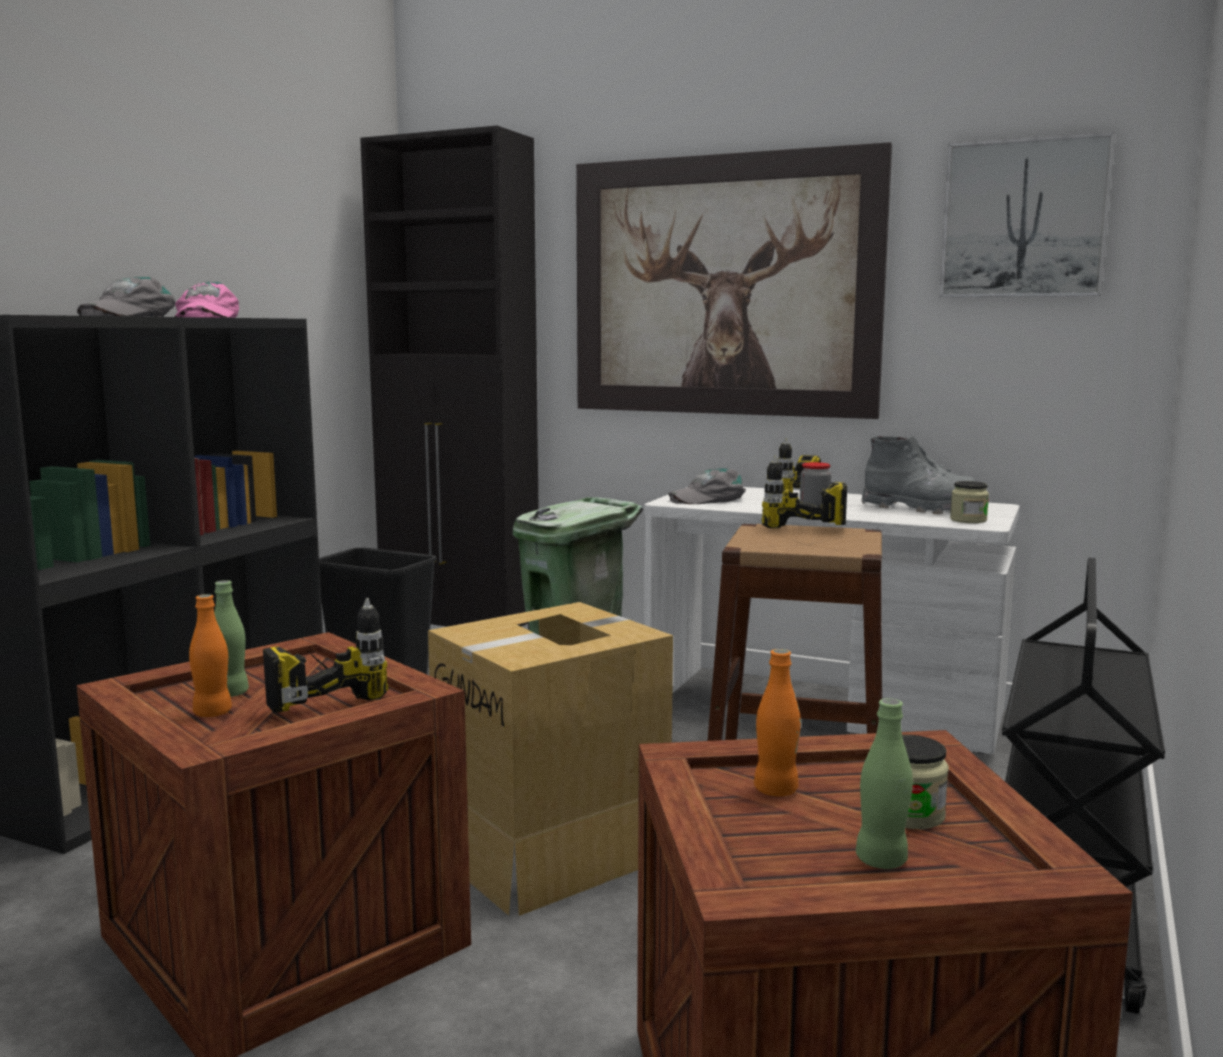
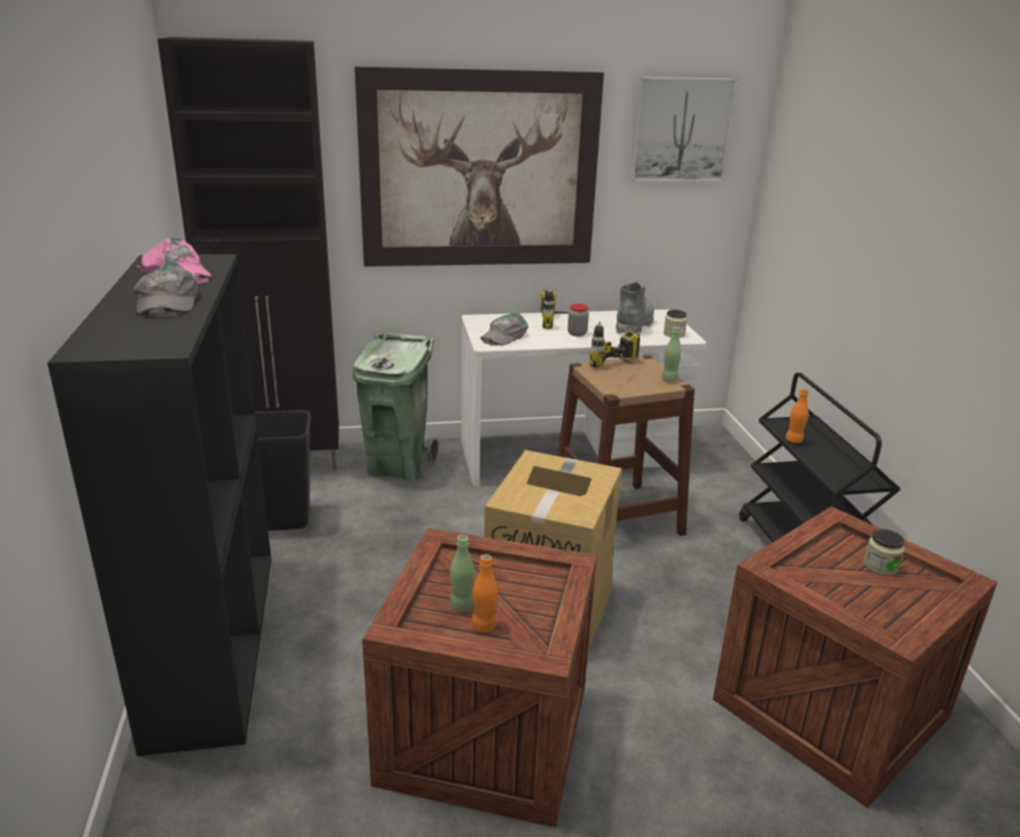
camera: 35 degrees left, 15 degrees up
(318, 694) = (513, 585): power drill -> none
(775, 790) = (820, 571): orange bottle -> orange bottle (794, 440)
(881, 860) = (907, 598): green bottle -> green bottle (669, 379)
(920, 509) = (633, 325): grey boot -> grey boot turned 60 degrees counterclockwise

